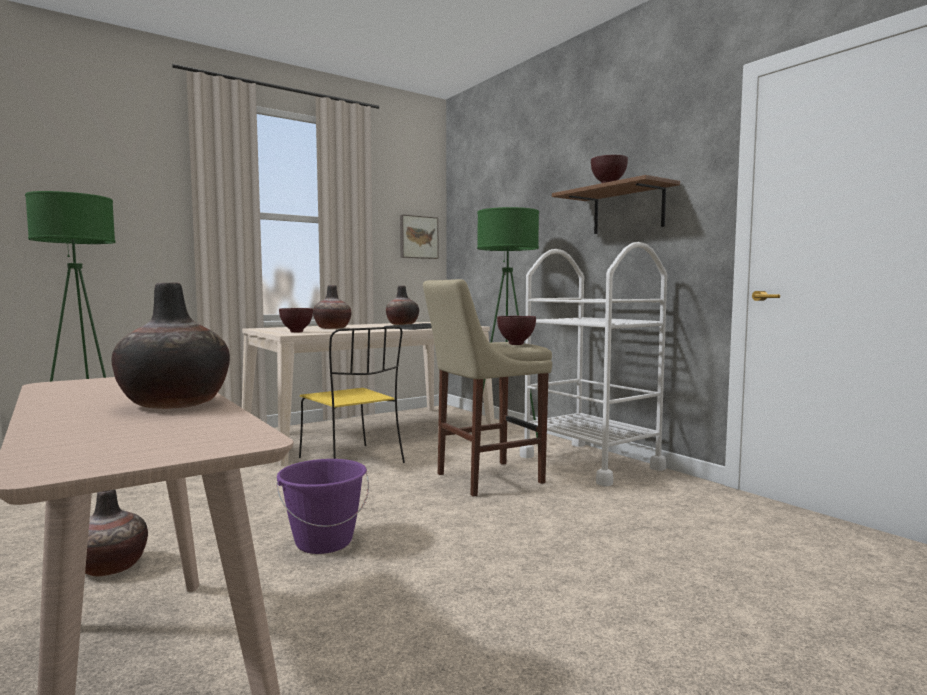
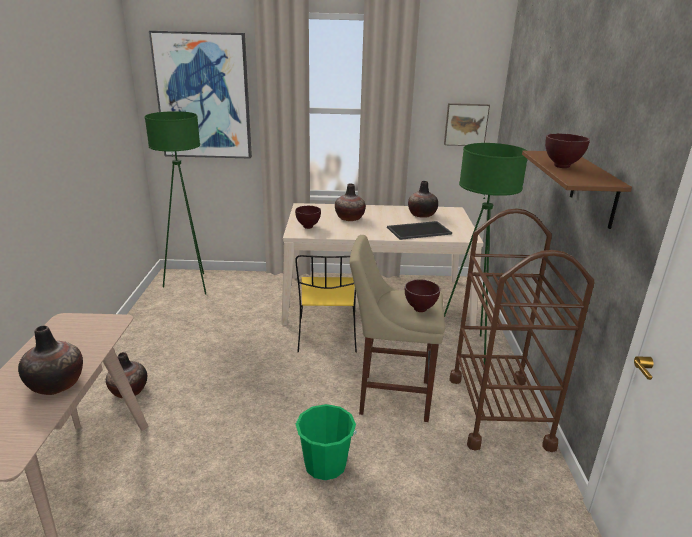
camera: 35 degrees right, 20 degrees up
(104, 189) = (203, 96): none -> picture
(324, 542) = (230, 419): purple bucket -> none
(494, 535) = (325, 464): none -> green bucket
(590, 462) = (498, 411): white cart -> brown cart

